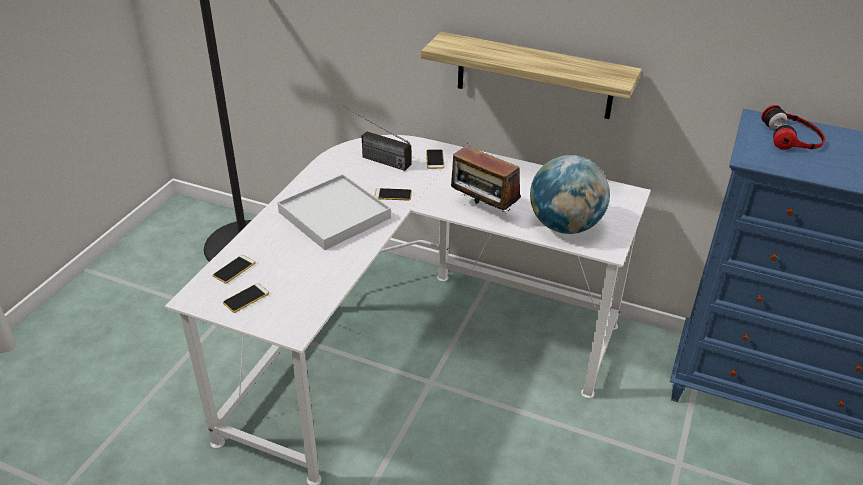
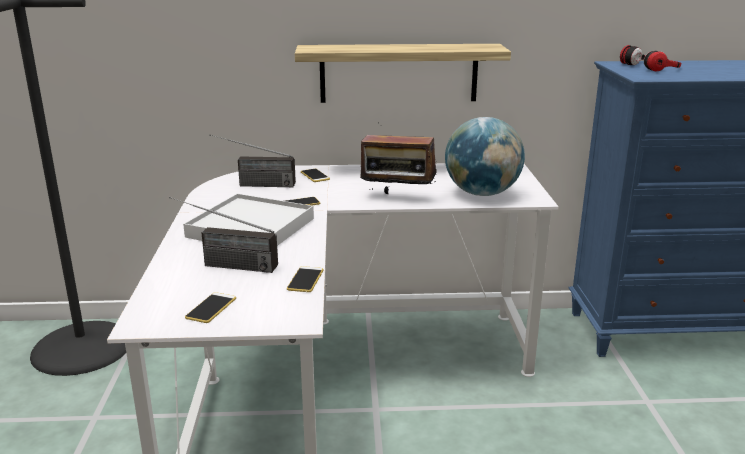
camera: 25 degrees left, 15 degrees down
(234, 269) = (173, 289): phone -> phone (305, 280)
(284, 253) = (222, 264): none -> radio

